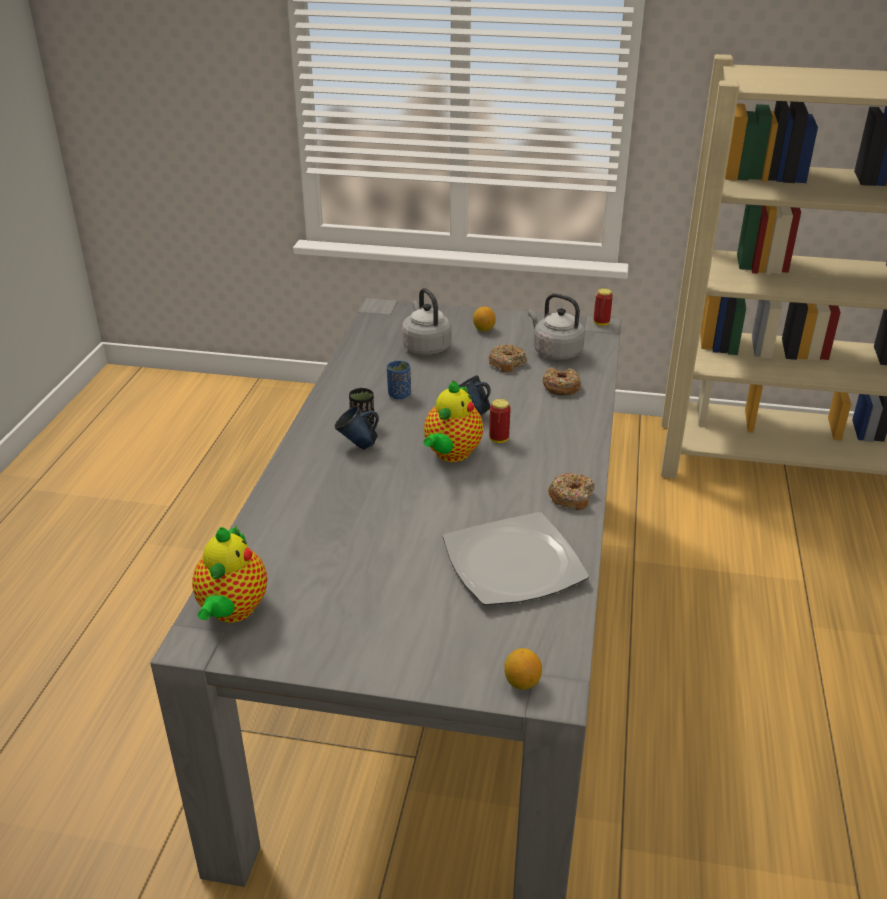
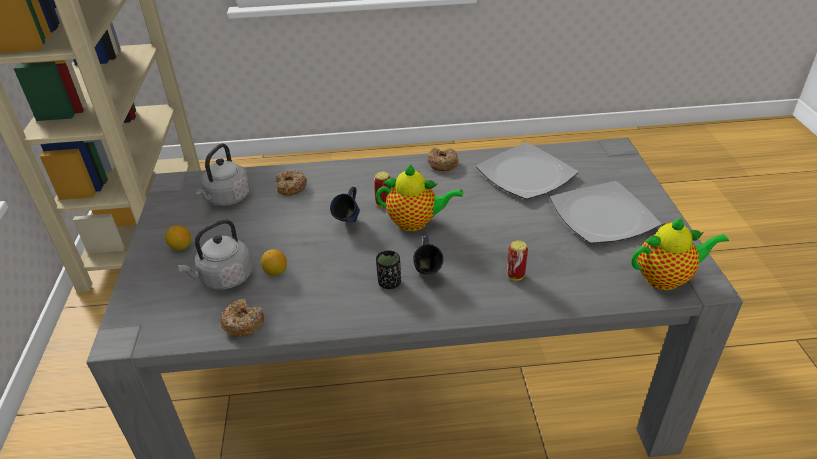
camera: 105 degrees left, 5 degrees up
(379, 605) = (603, 216): none -> plate
(399, 395) = (329, 273): blue cup -> none
(507, 363) = (254, 221): donut -> donut (243, 323)
(521, 682) = (618, 157): lemon -> lemon (276, 272)
(601, 323) = (167, 181): can -> can (515, 276)

